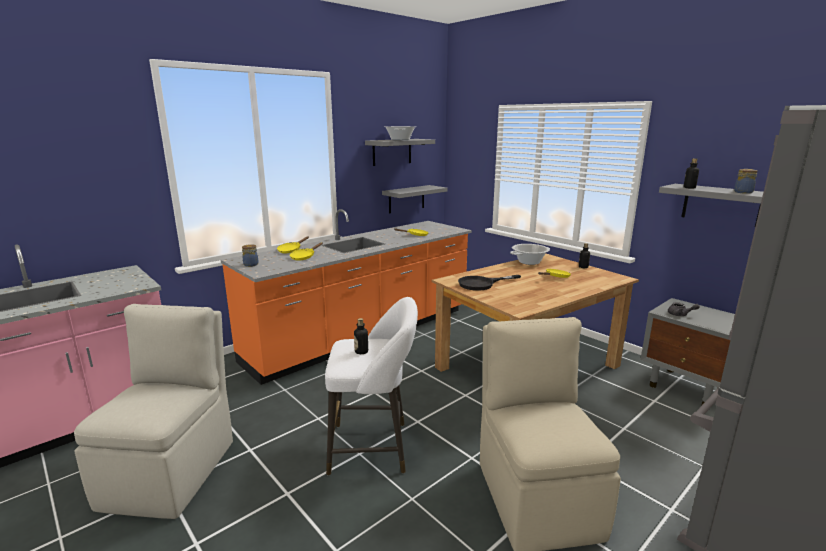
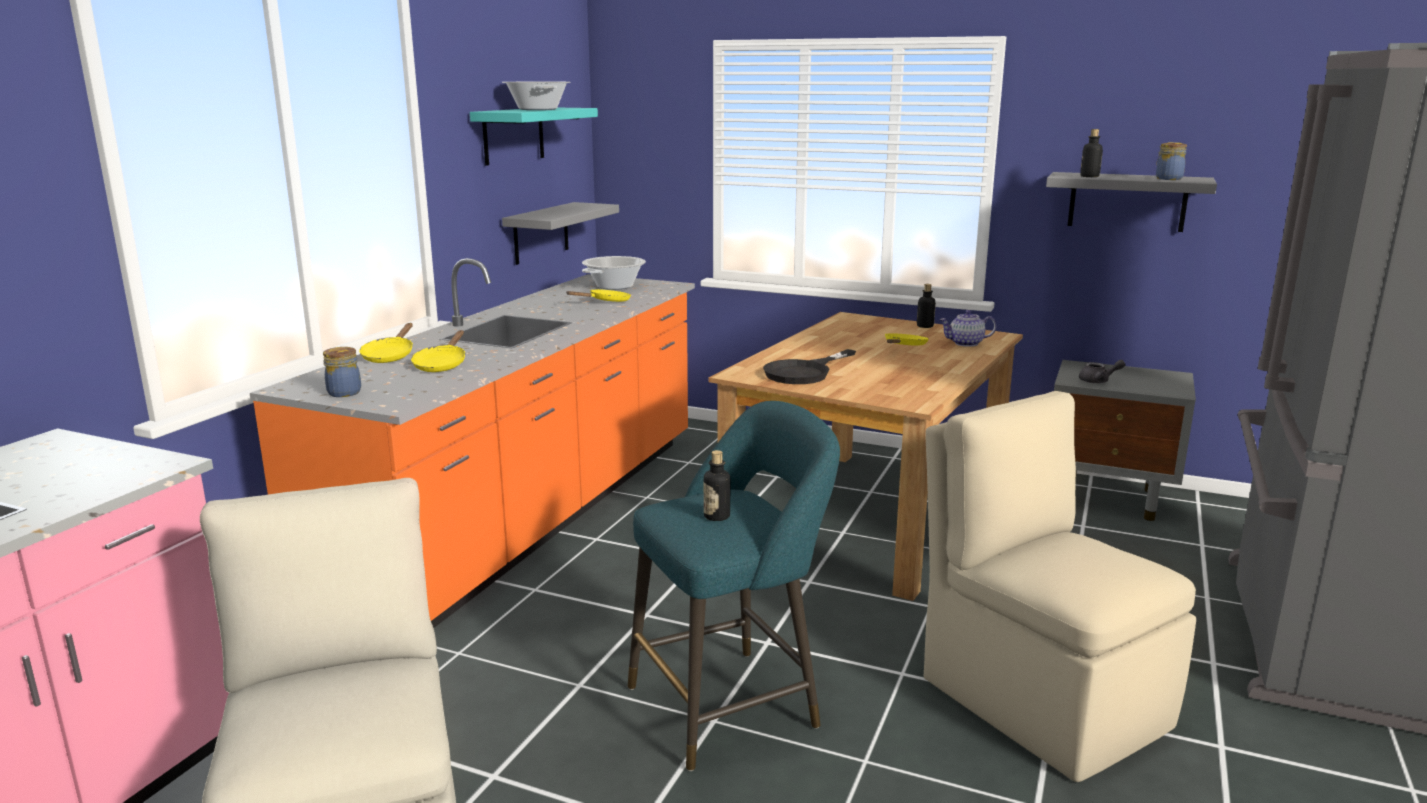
camera: 25 degrees left, 0 degrees up
(374, 448) = (731, 704): white stool -> turquoise stool
(392, 152) = (513, 135): grey shelf -> turquoise shelf
(529, 262) = (833, 328): cooking pot -> cooking pot (614, 286)
(594, 280) = (965, 343): none -> teapot

